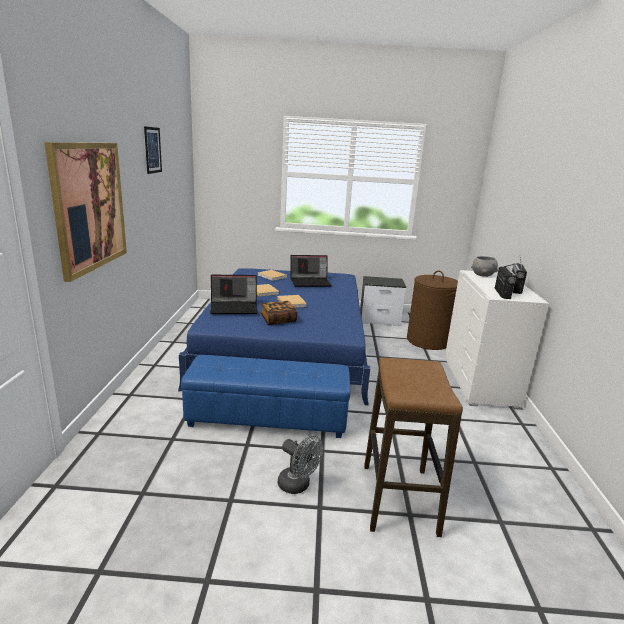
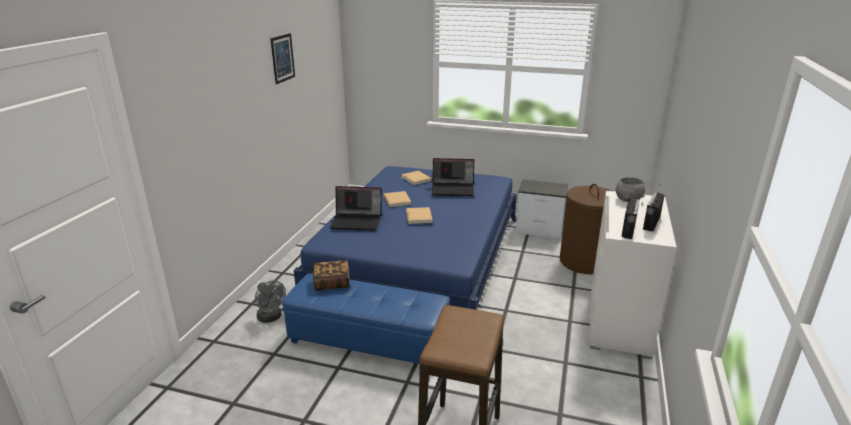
camera: 15 degrees right, 5 degrees up
(89, 206) = (204, 135): picture -> none
(278, 320) = (394, 239): book -> book (332, 283)
(298, 486) = (369, 415): grey fan -> grey fan (271, 318)

